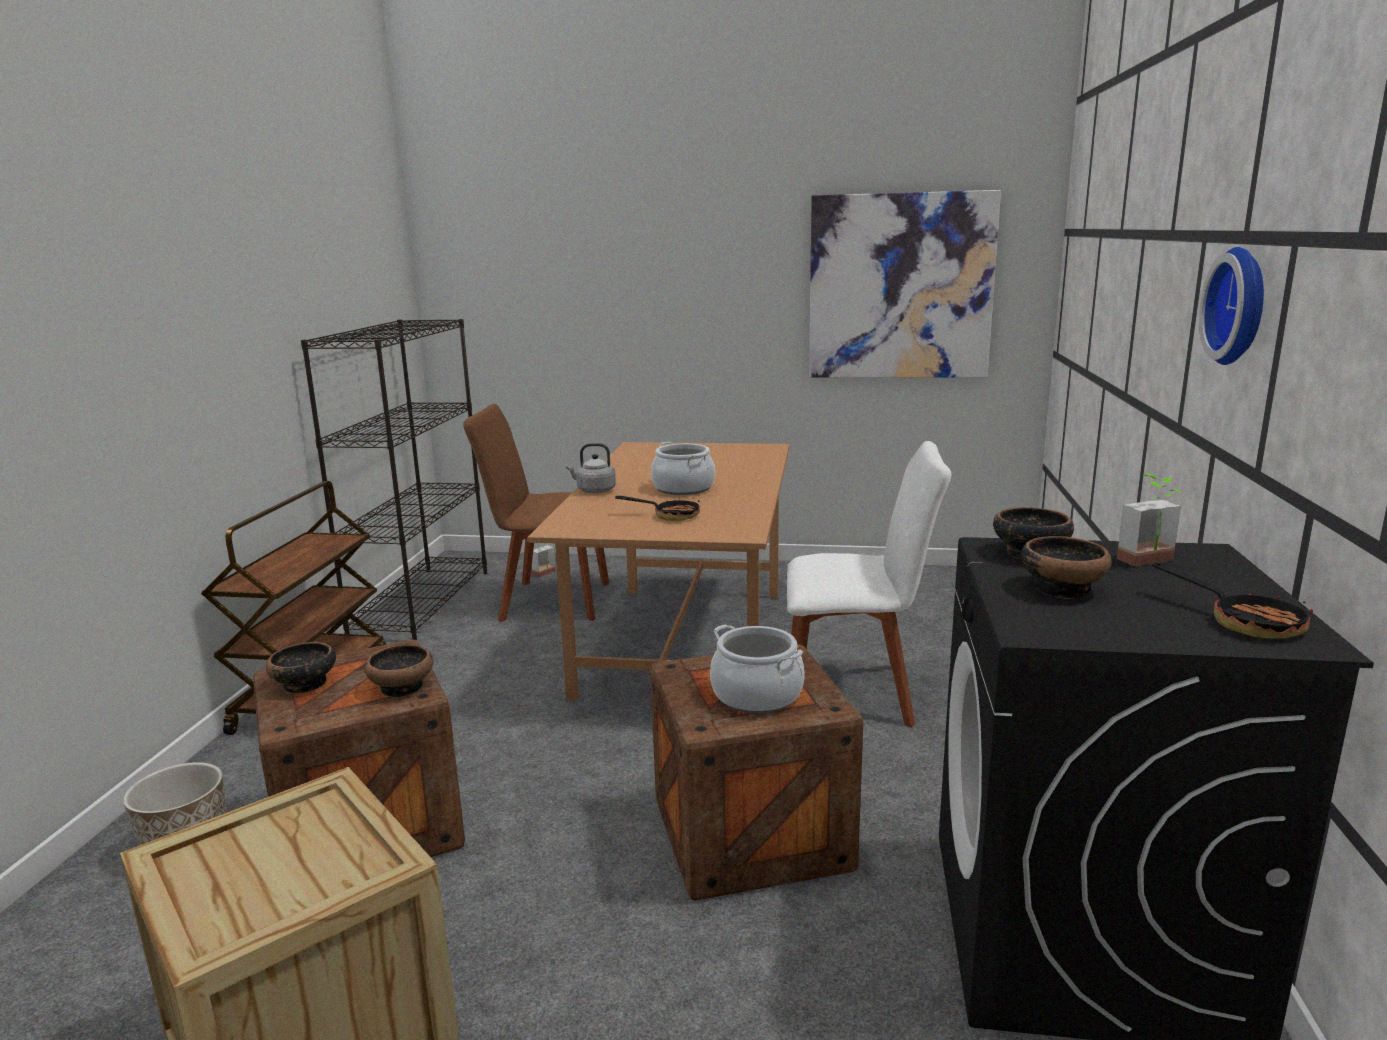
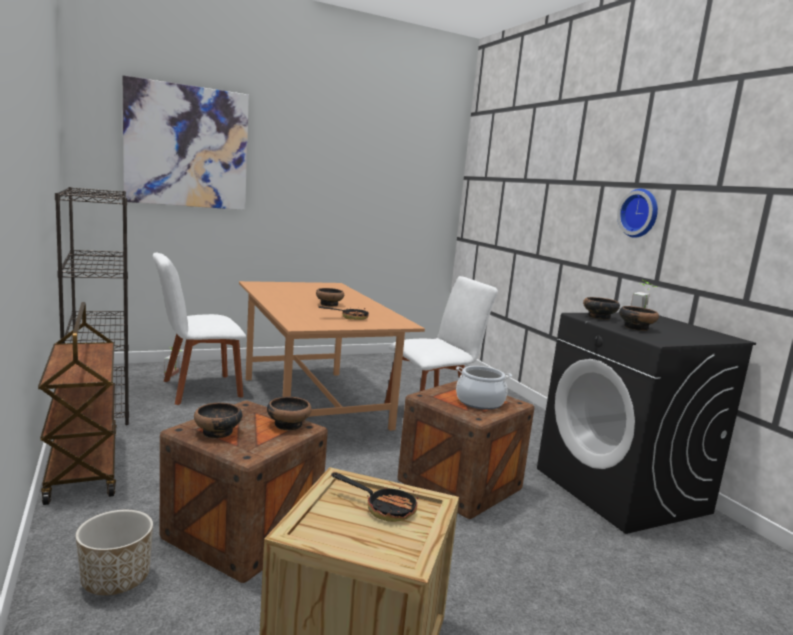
camera: 35 degrees left, 5 degrees down
(549, 601) = (197, 389): brown chair -> white chair
(594, 491) = (278, 306): grey kettle -> none
(683, 488) = (329, 304): cooking pot -> bowl
(900, 287) = (389, 197): picture -> picture (187, 147)
(1243, 621) = (704, 334): frying pan -> frying pan (383, 508)

